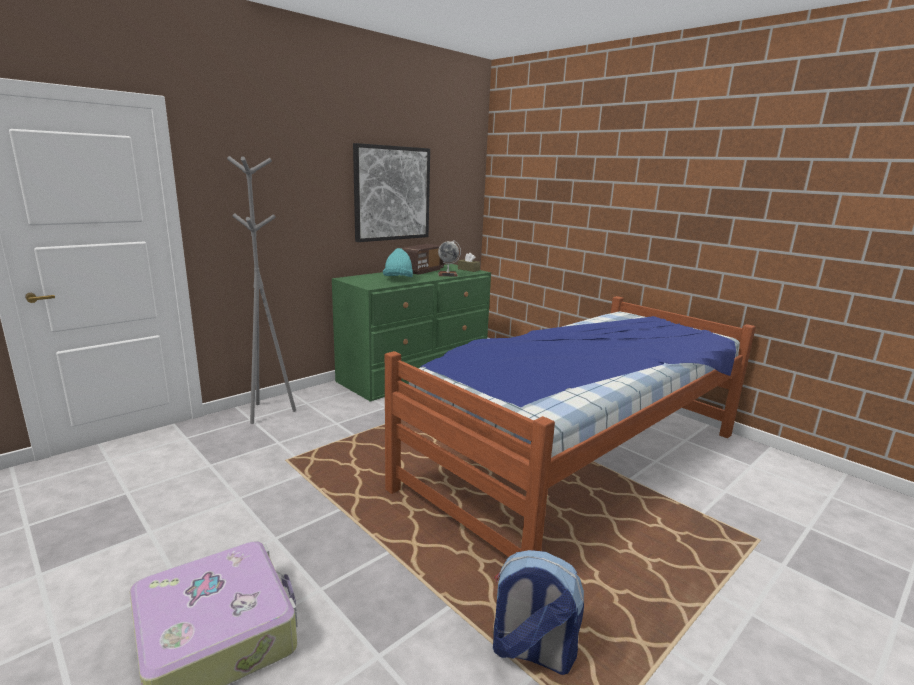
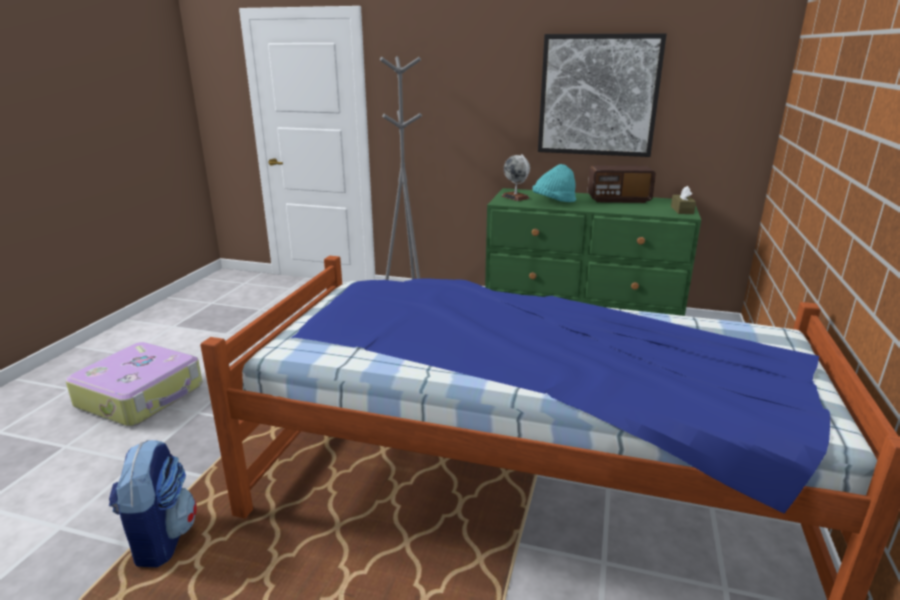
camera: 60 degrees right, 5 degrees up
(448, 275) = (628, 209): globe -> globe (515, 197)

